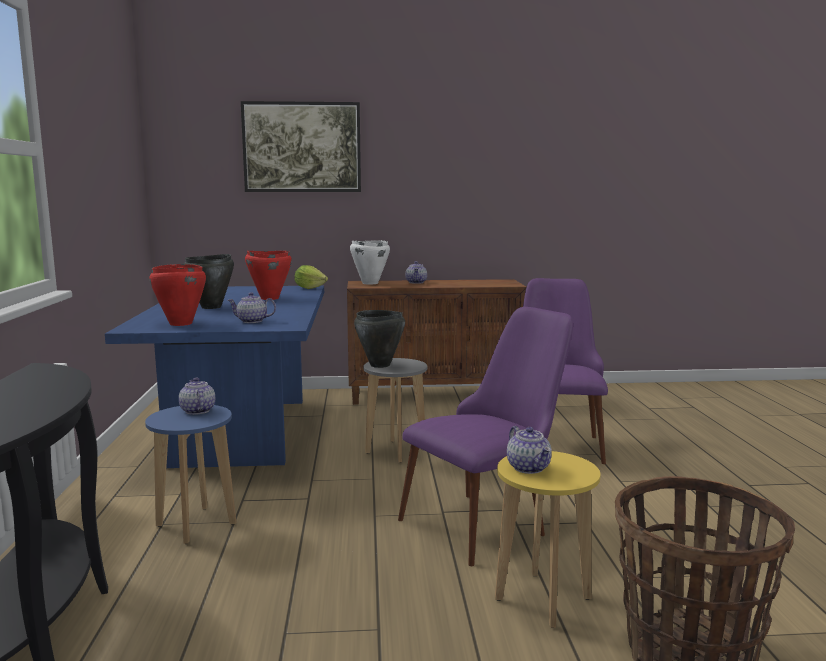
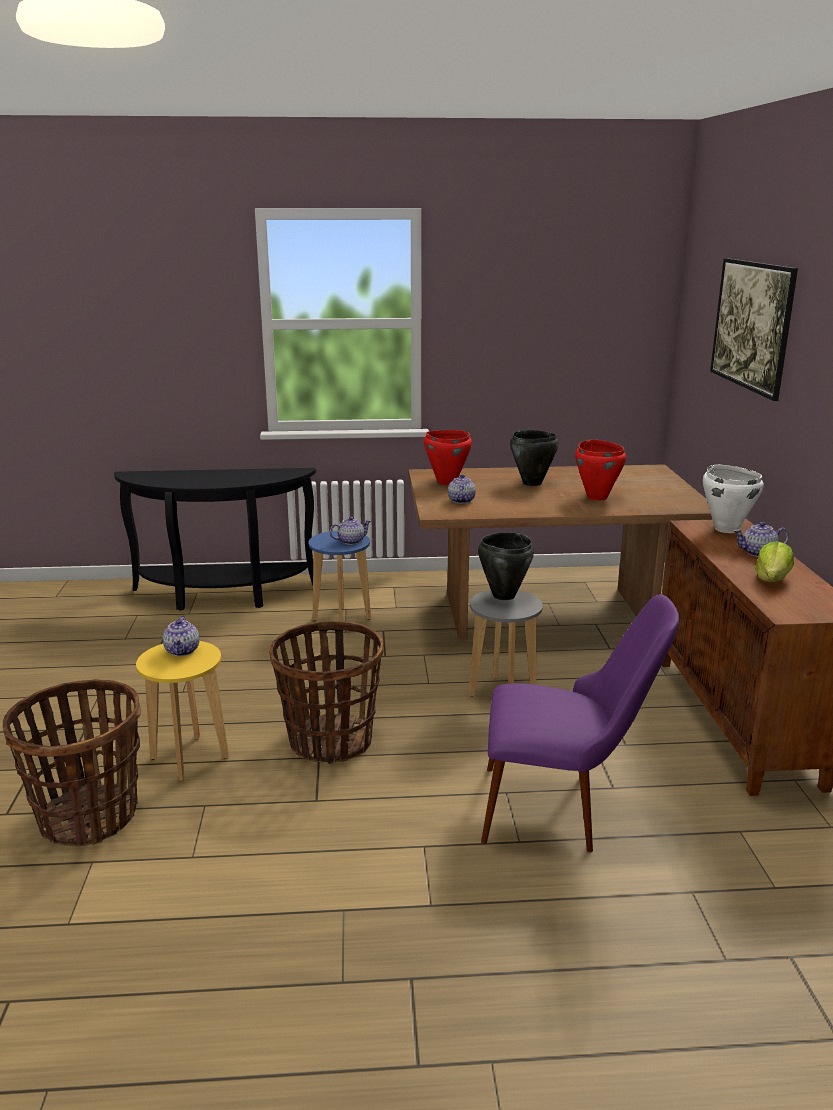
camera: 90 degrees right, 10 degrees up
(243, 430) = (546, 613): blue dining table -> brown dining table
(310, 288) = (689, 508): lettuce -> lettuce (772, 579)
(488, 520) = (330, 741): purple chair -> basket
(529, 468) = (183, 651): teapot -> teapot turned 75 degrees counterclockwise

